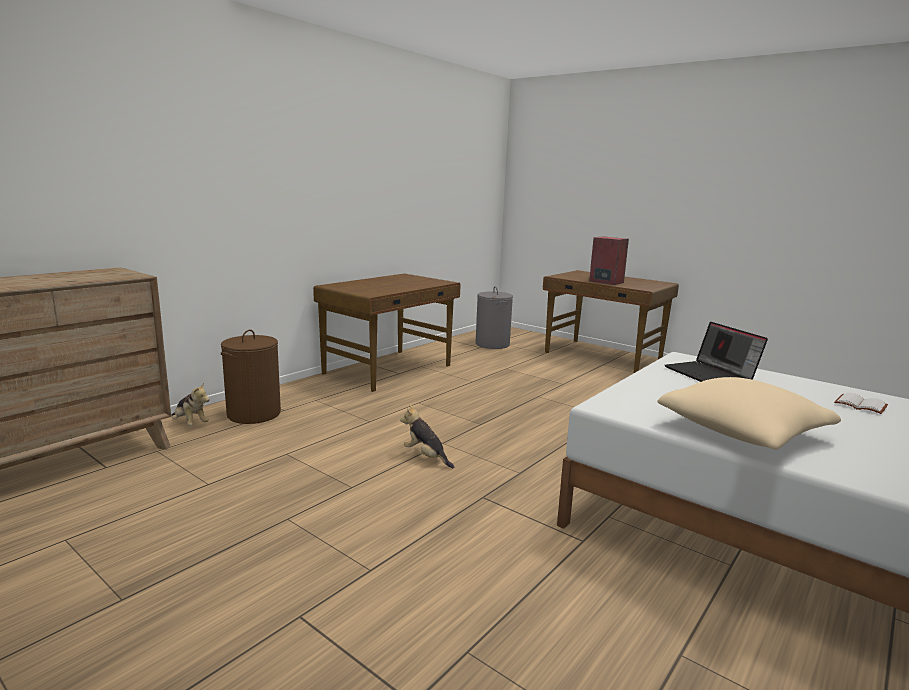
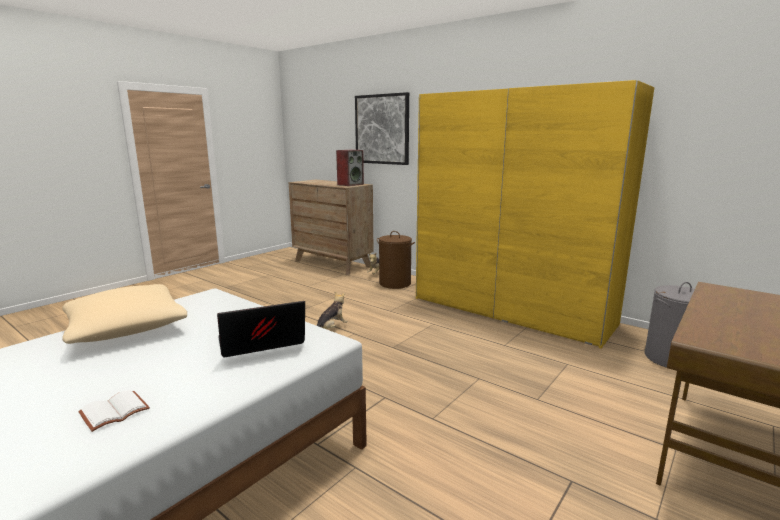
camera: 90 degrees right, 0 degrees up
(126, 158) = (382, 129): none -> picture
(389, 369) = (510, 311): brown desk -> yellow wardrobe
(605, 282) = (722, 314): speaker -> speaker (350, 184)

